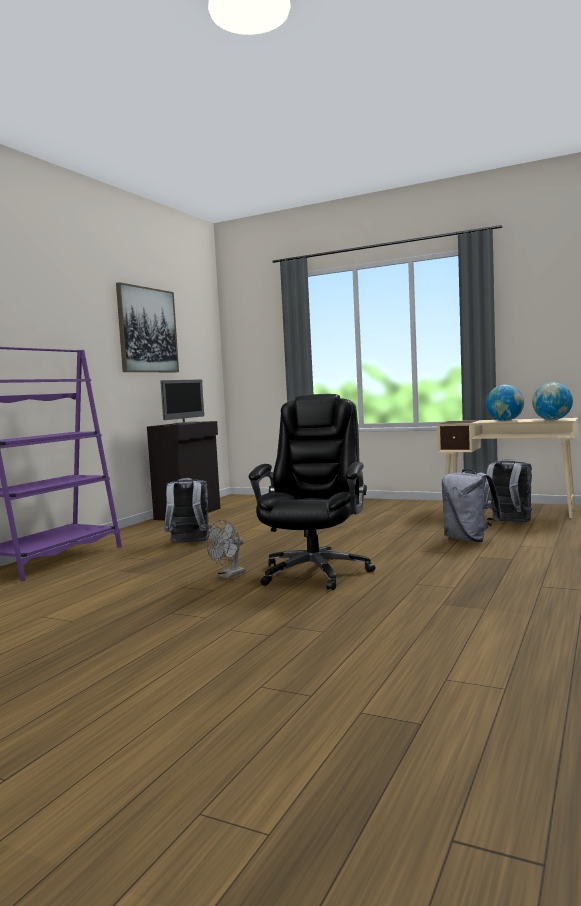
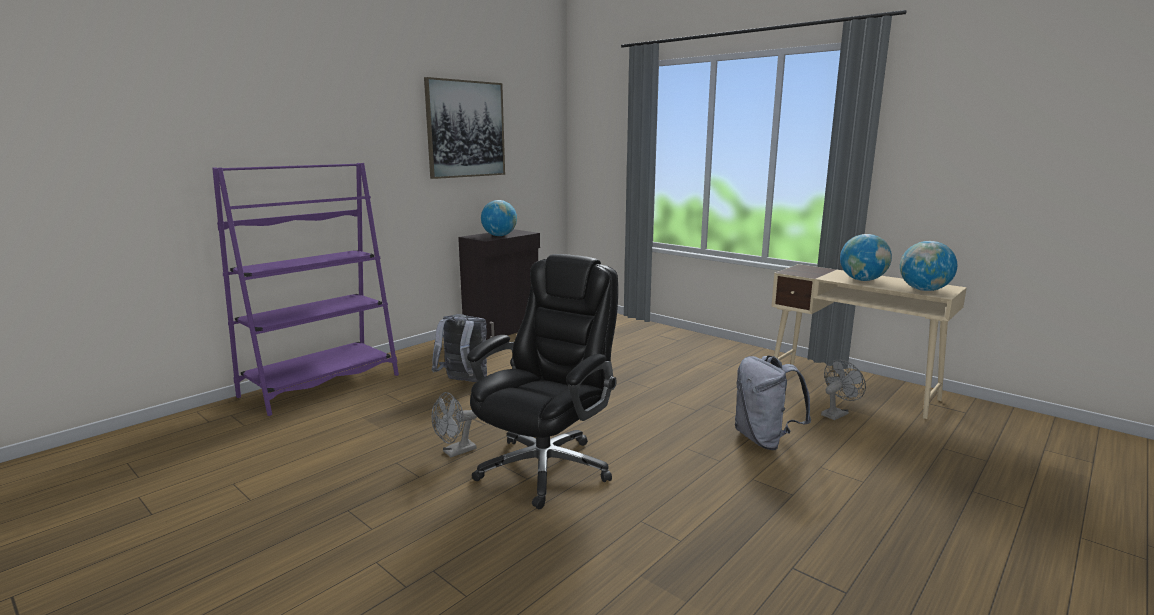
camera: 15 degrees right, 10 degrees up
(184, 423) = (499, 236): monitor -> globe
(509, 522) = (837, 413): grey backpack -> grey fan

